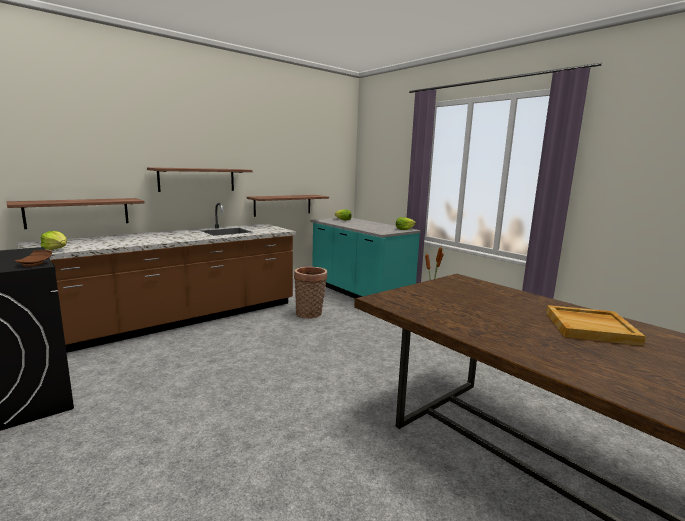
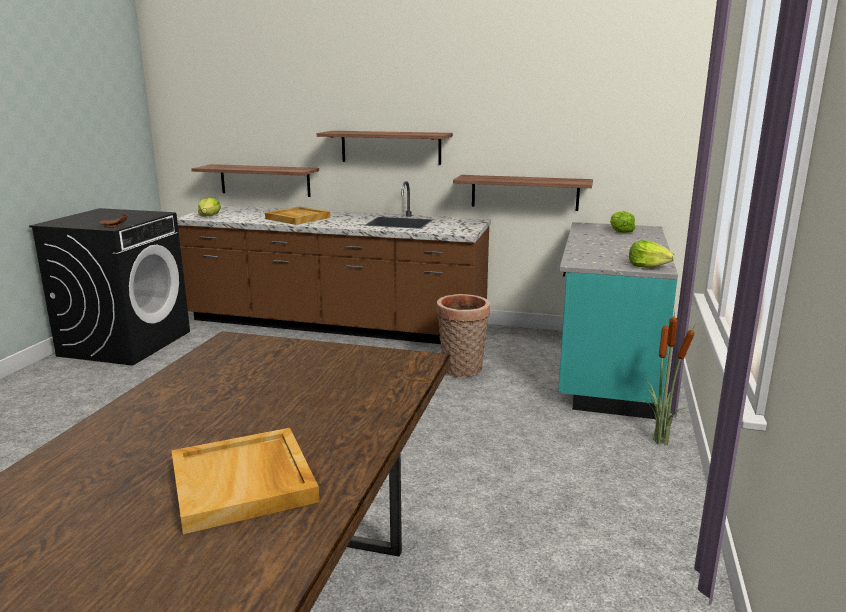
camera: 55 degrees right, 5 degrees up
(146, 239) = (297, 218): none -> beige tray

